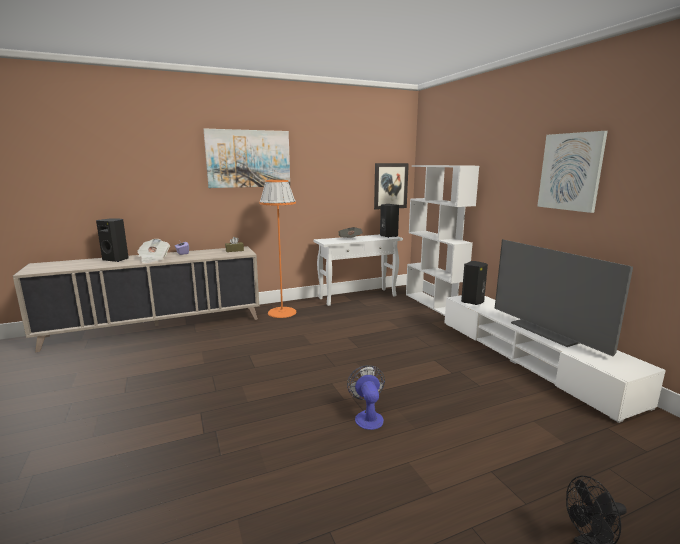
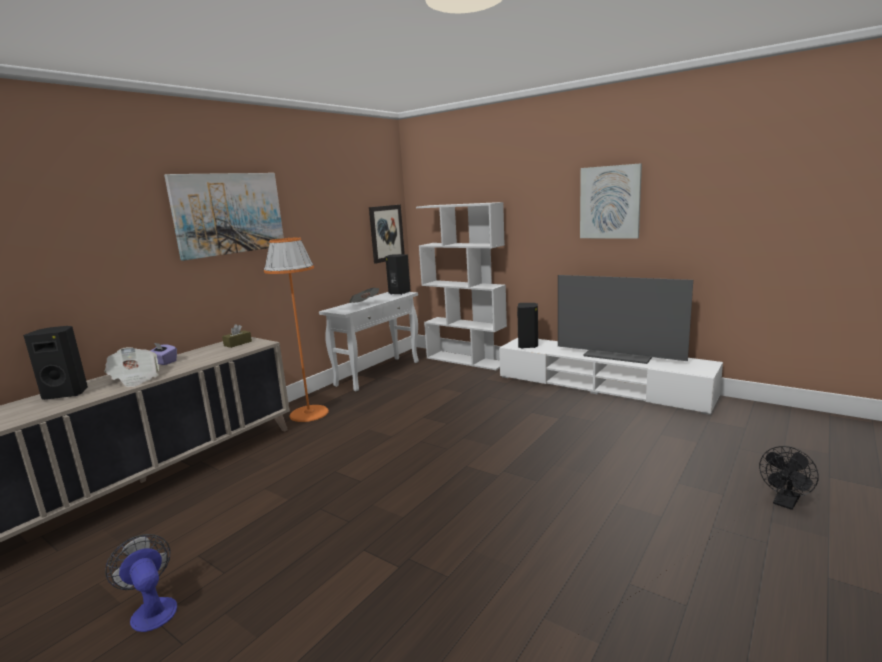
camera: 30 degrees left, 0 degrees up
(367, 416) = (539, 481): fan -> fan (152, 609)

